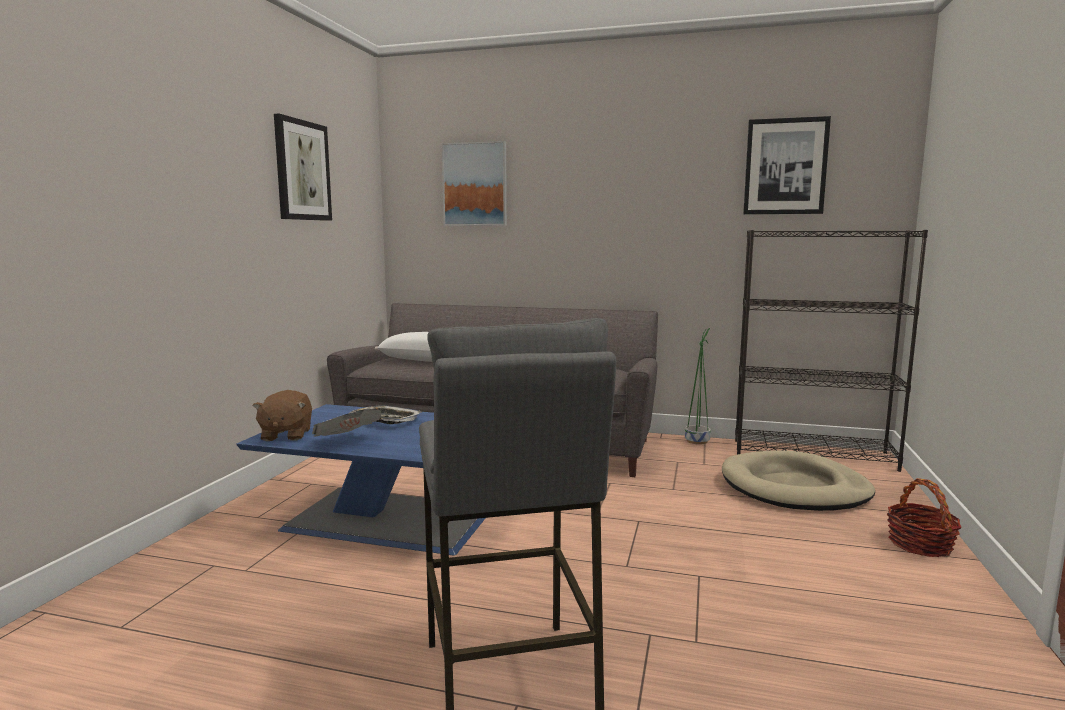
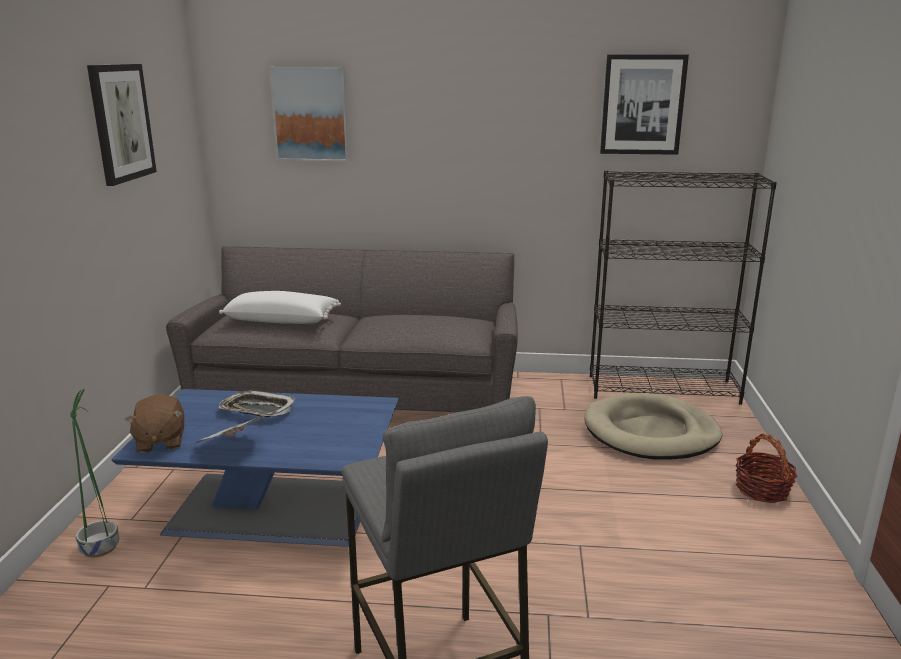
camera: 10 degrees left, 10 degrees up
(697, 441) = (554, 379): green planter -> green planter (101, 547)

